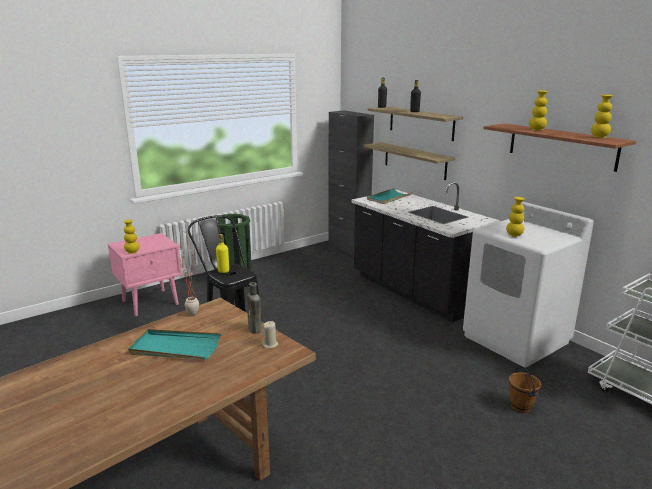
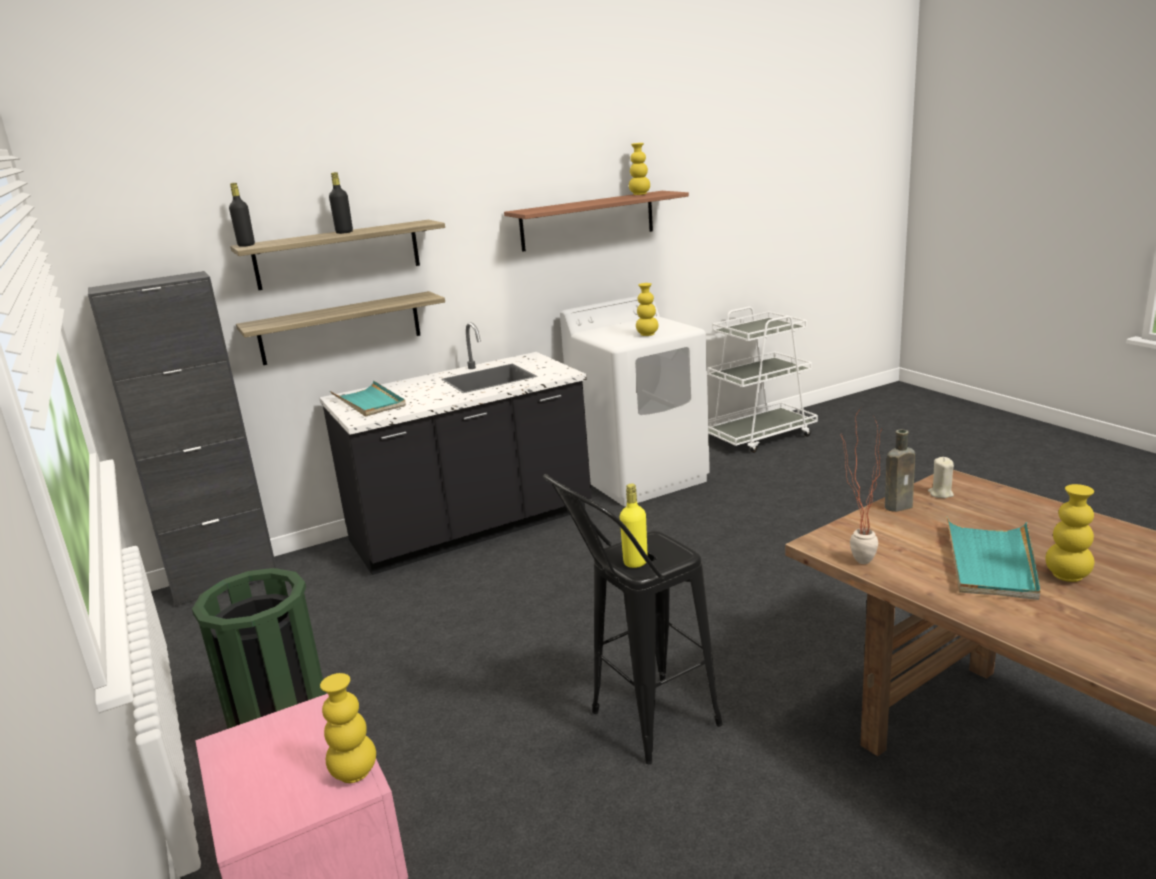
camera: 80 degrees left, 0 degrees up
(521, 406) = (787, 493): brown bucket -> none
(537, 130) = (574, 204): yellow vase -> yellow vase (1067, 576)

